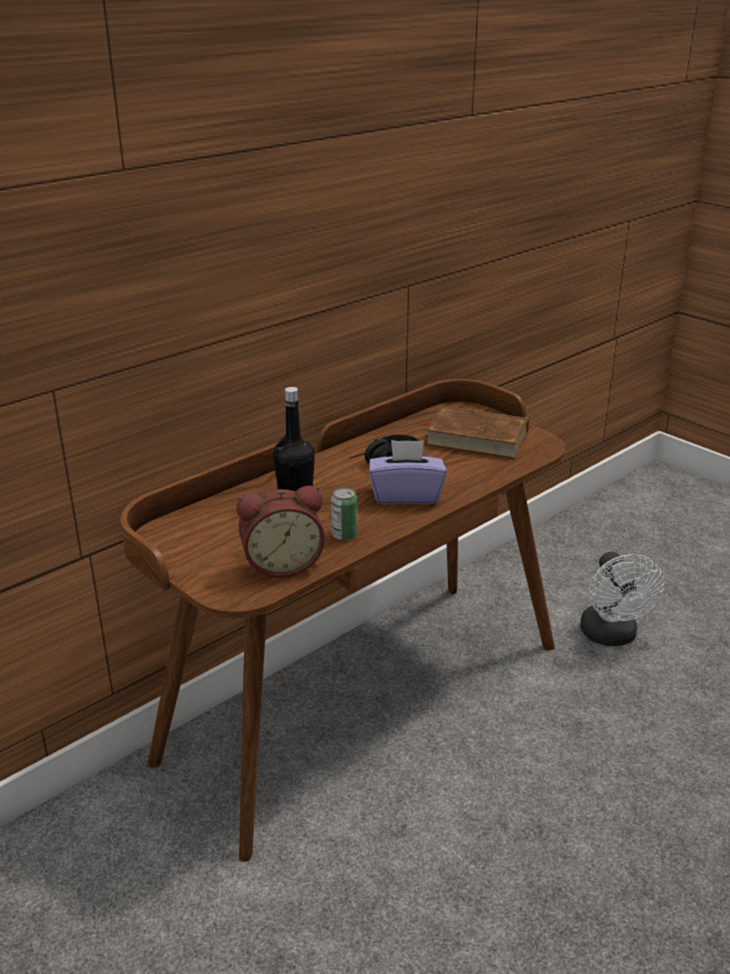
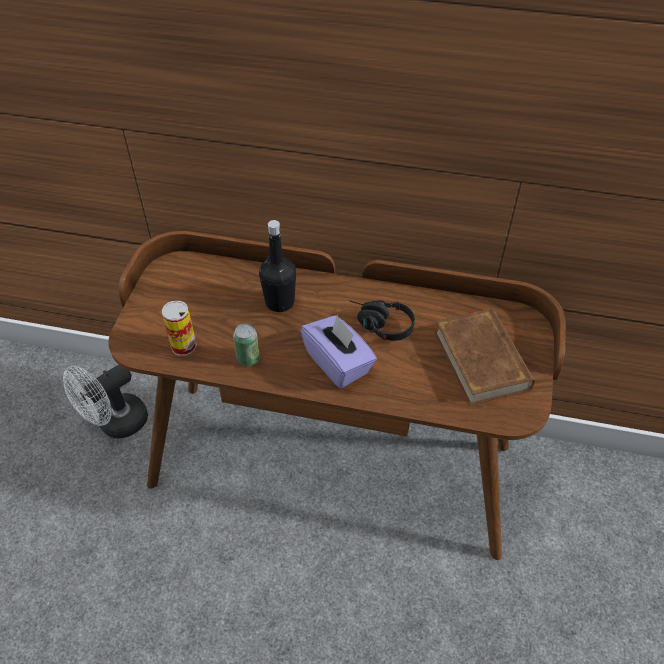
camera: 55 degrees right, 20 degrees up
(282, 564) = (183, 346): alarm clock -> can
(611, 636) = (555, 598): white fan -> white fan (116, 424)

